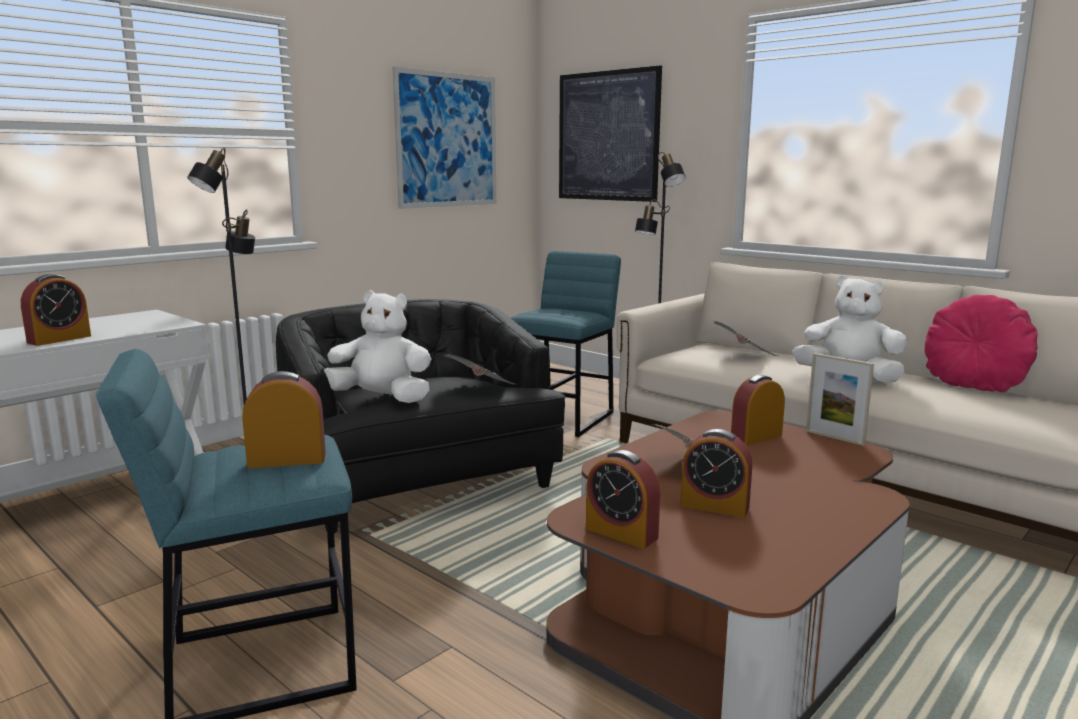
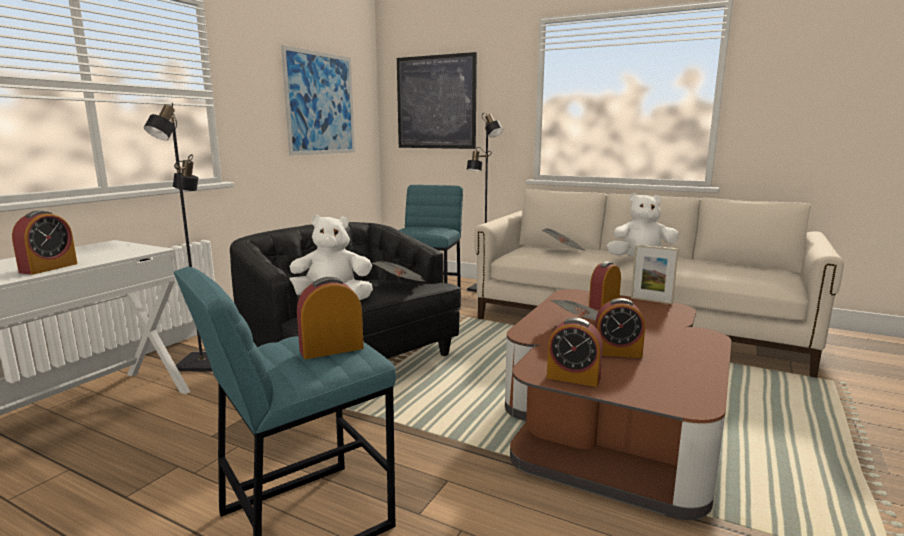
camera: 15 degrees left, 0 degrees up
(973, 387) = (715, 262): pink pillow -> none

